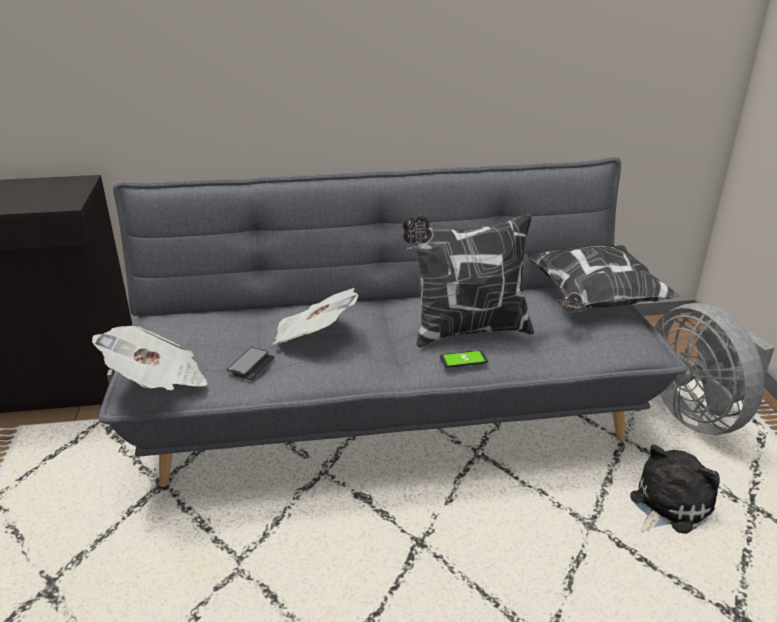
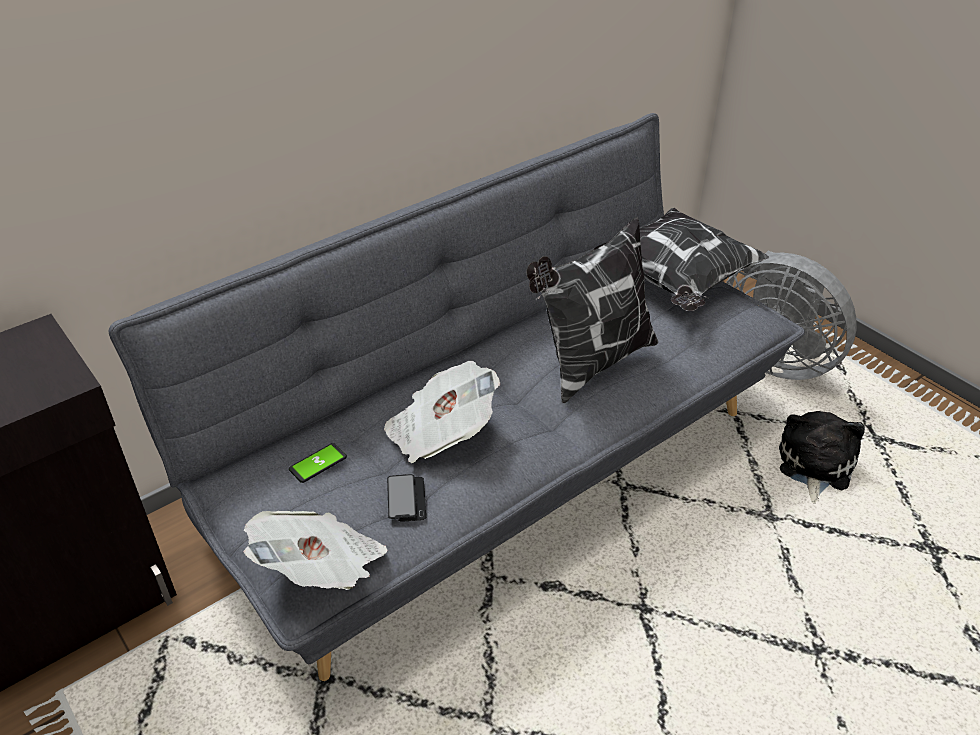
camera: 30 degrees left, 10 degrees up
(463, 360) = (622, 402): phone -> phone (318, 463)

